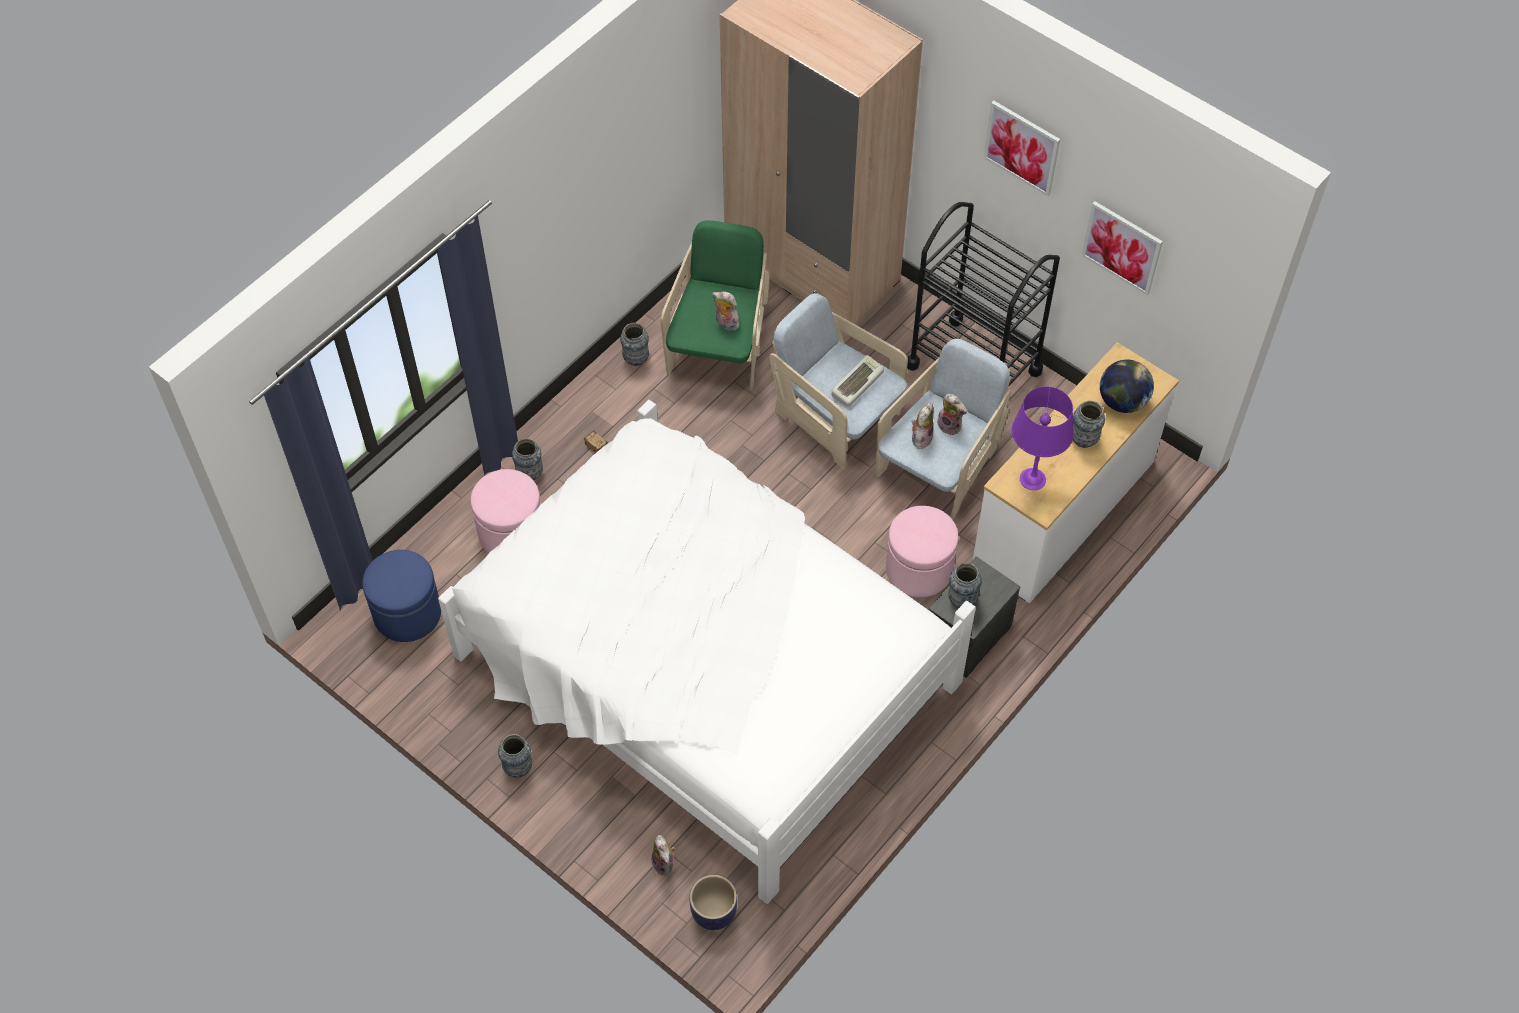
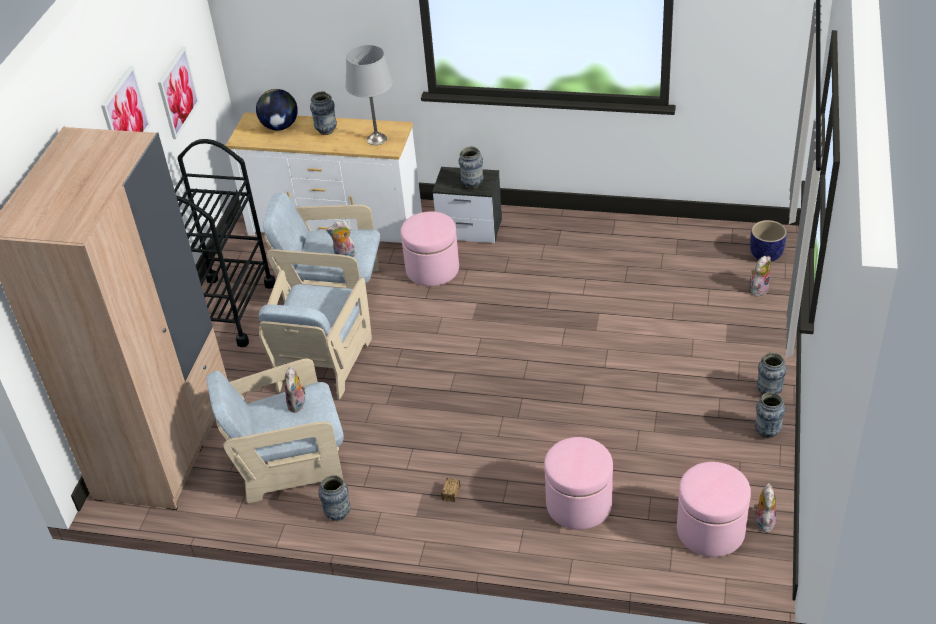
camera: 115 degrees left, 15 degrees down
(407, 613) = (710, 530): blue ottoman -> pink ottoman
(530, 474) = (512, 523): vase -> vase (767, 432)
(703, 669) = (602, 336): white bed -> none
(719, 347) = (290, 464): green armchair -> beige armchair
(856, 383) = (314, 305): keyboard -> none
(951, 425) = (323, 245): plush toy -> plush toy (763, 521)
(1033, 479) = (376, 139): purple table lamp -> grey table lamp

